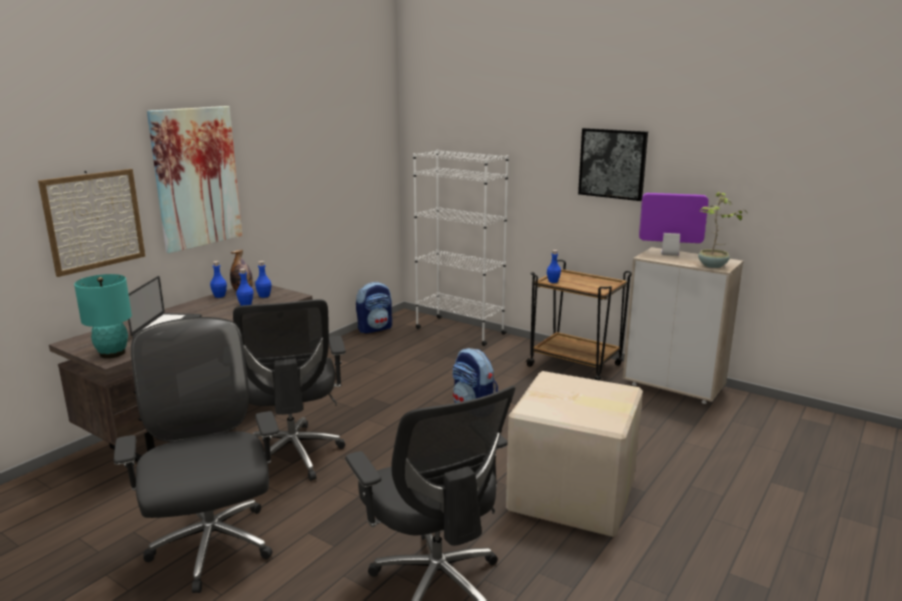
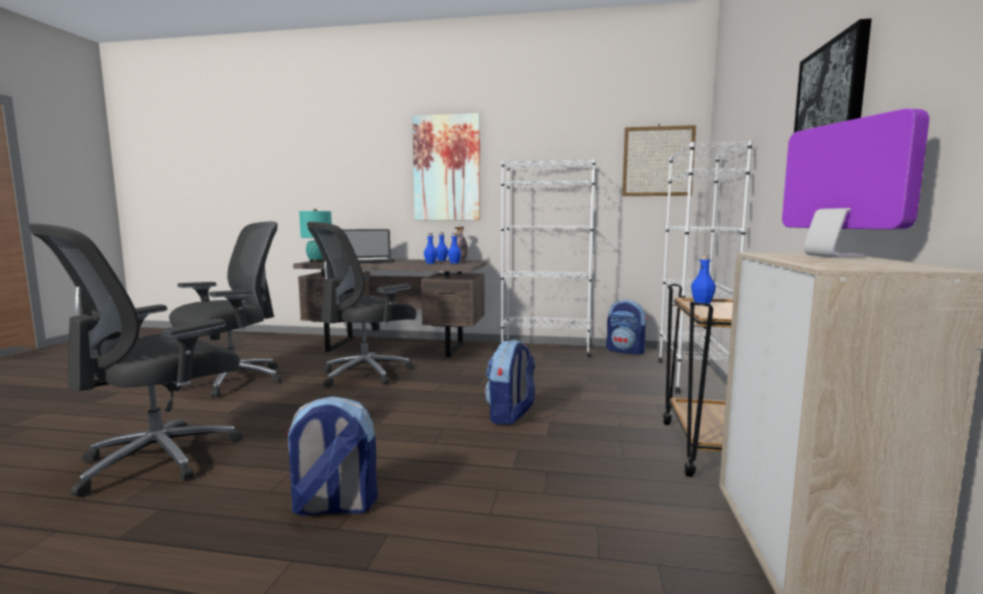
camera: 65 degrees right, 10 degrees down
(94, 219) = (369, 186): picture -> picture (658, 160)
(328, 354) = (546, 350): none -> white bookcase
(573, 496) = (333, 506): cardboard box -> backpack
(713, 266) = (836, 264): potted plant -> none

